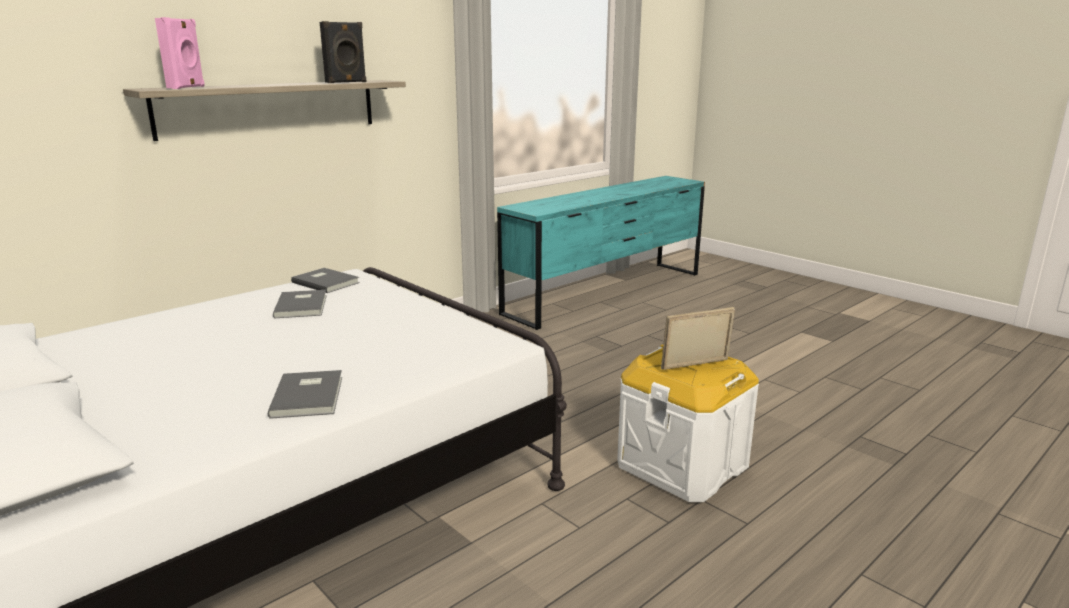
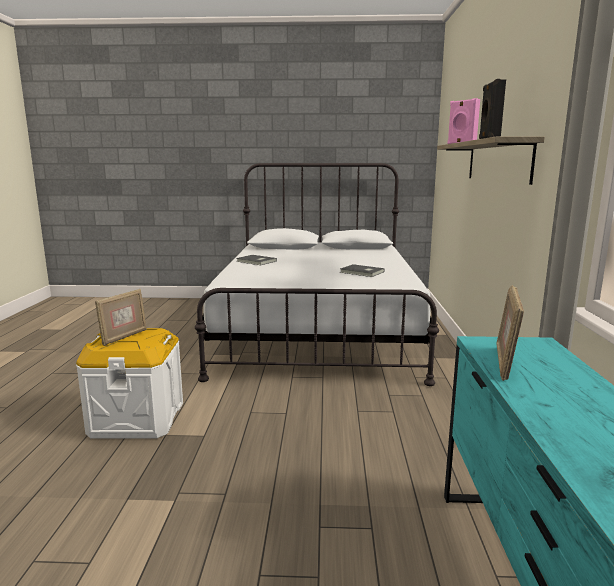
camera: 135 degrees right, 5 degrees down
(326, 282) = (400, 280): grey book -> none
(558, 207) = (505, 363): none -> picture frame

